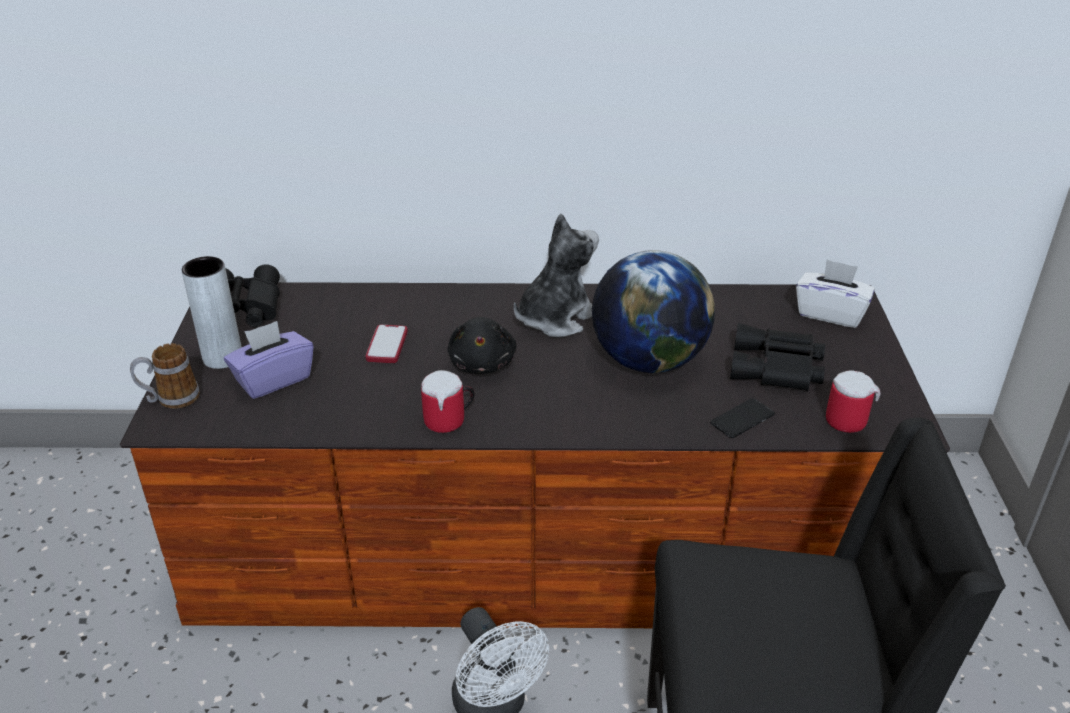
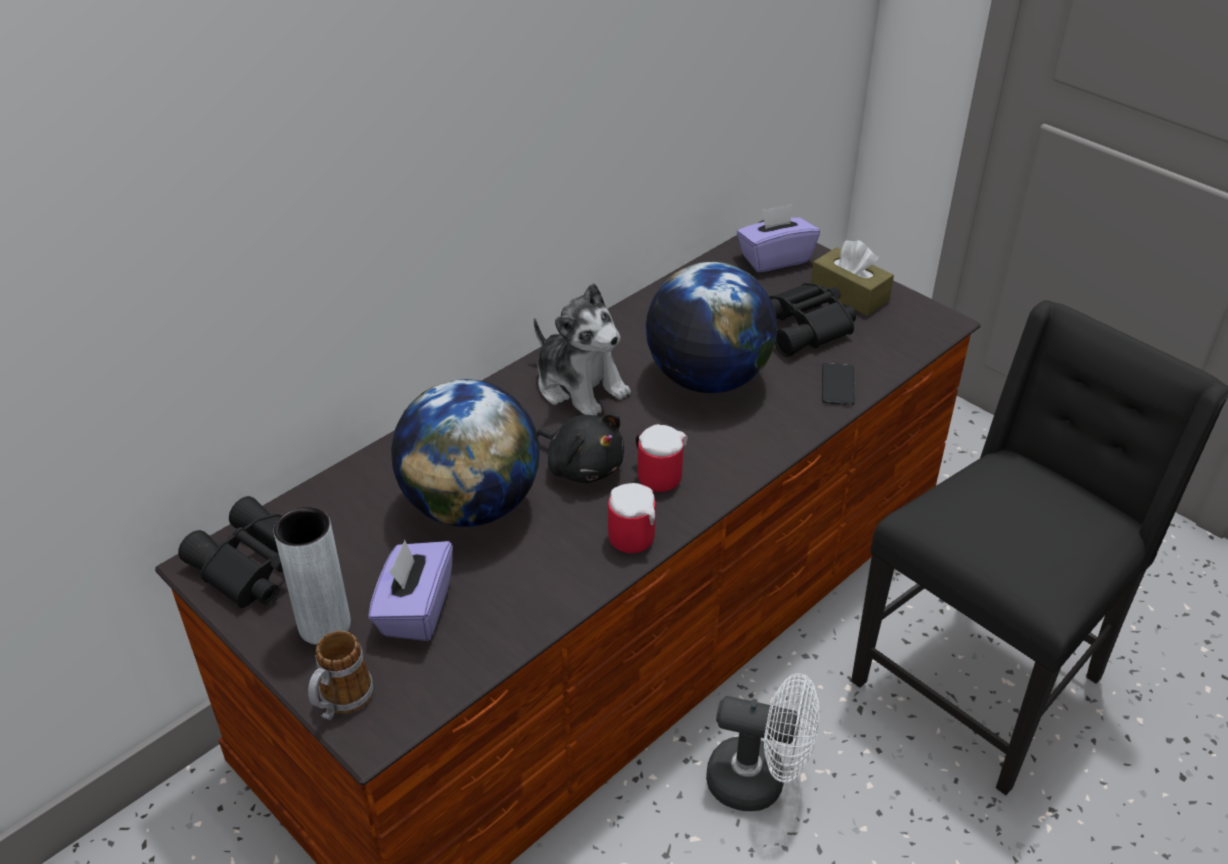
camera: 45 degrees left, 5 degrees up
(387, 345) = (472, 505): phone -> globe
(555, 318) = (580, 386): plush toy -> plush toy turned 135 degrees clockwise
(830, 313) = (775, 259): white tissue box -> purple tissue box
(846, 417) = (897, 339): mug -> mug (656, 474)
(856, 366) = (849, 294): none -> brown tissue box

